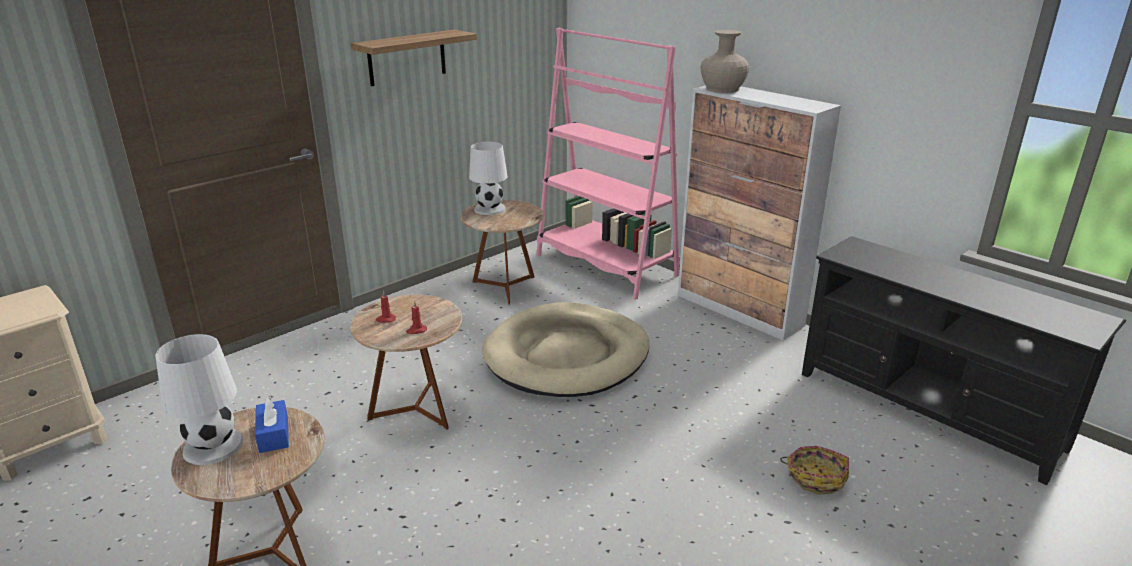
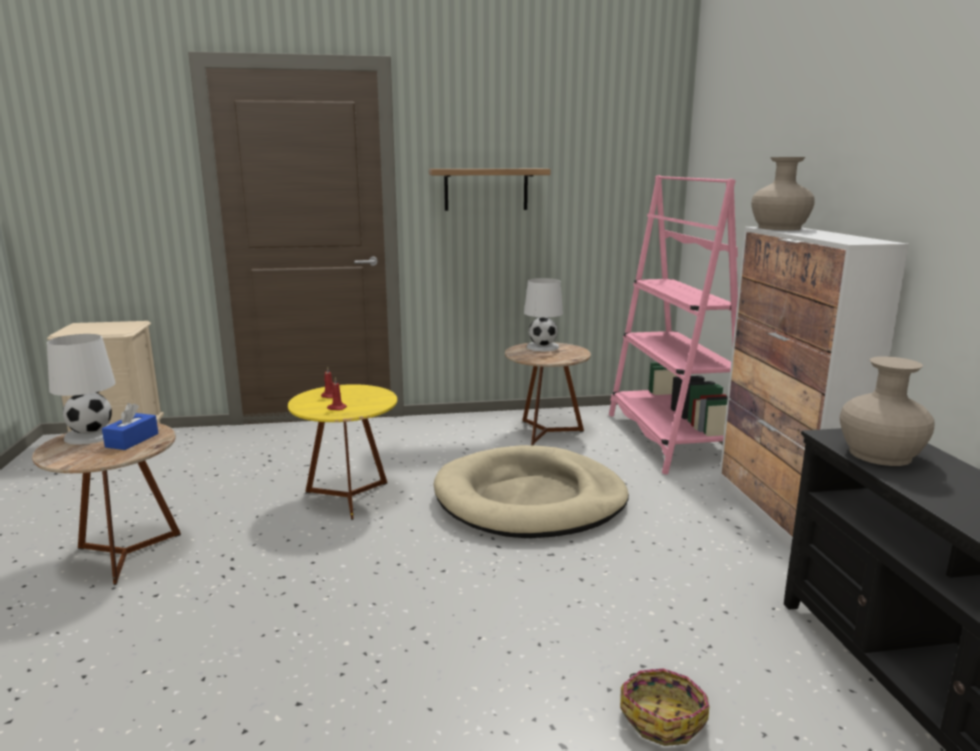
camera: 35 degrees right, 10 degrees down
(416, 410) = (349, 497): brown side table -> yellow side table
(875, 262) = (880, 454): none -> beige vase

